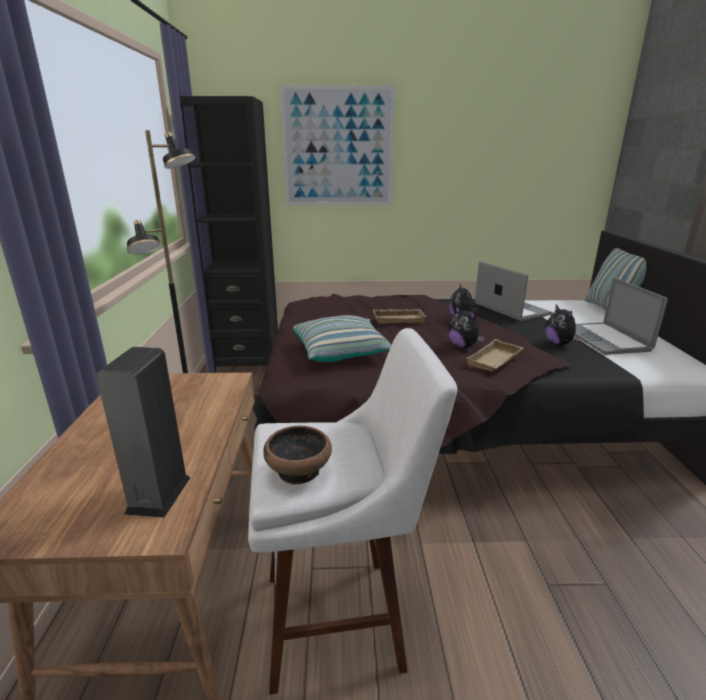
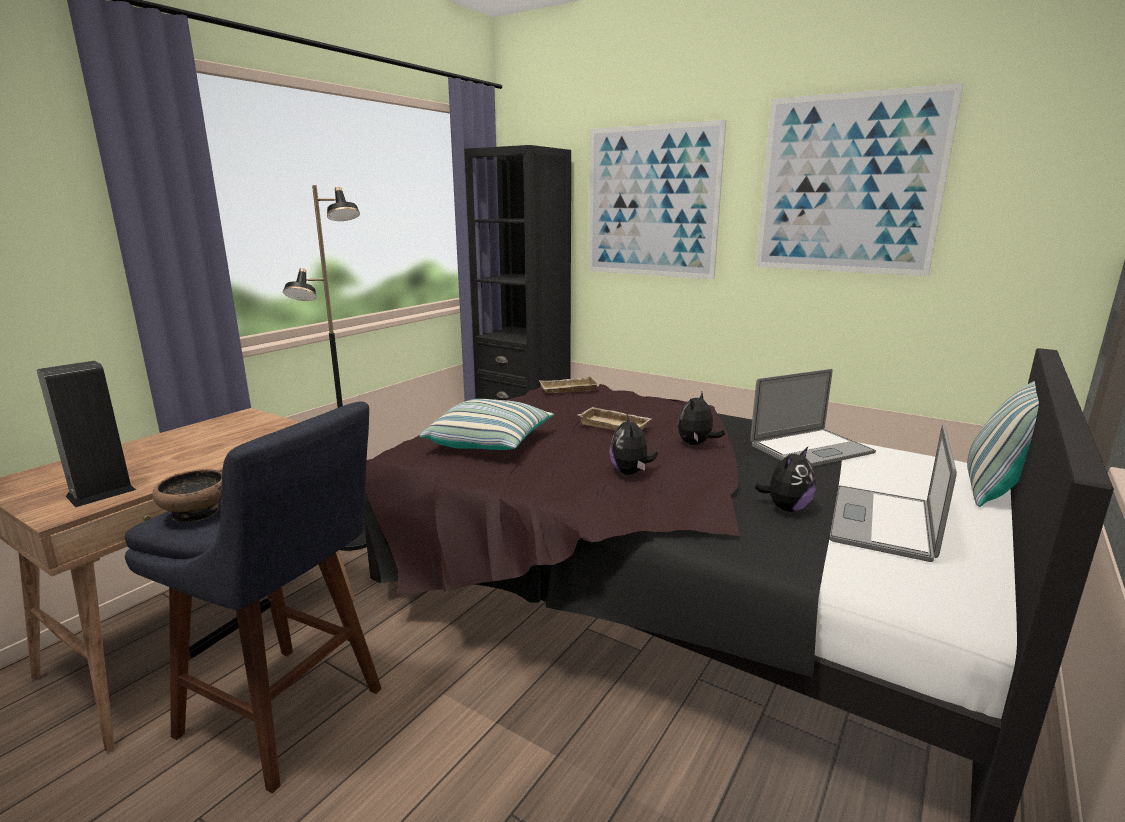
camera: 35 degrees right, 5 degrees down
(343, 618) = (290, 716): white stool -> blue stool
(479, 136) = (848, 185): none -> picture
(495, 361) = (630, 498): beige tray -> beige tray (568, 390)
(511, 309) = (811, 449): laptop -> laptop turned 60 degrees clockwise
(559, 344) = (786, 508): plush toy -> plush toy turned 150 degrees counterclockwise

